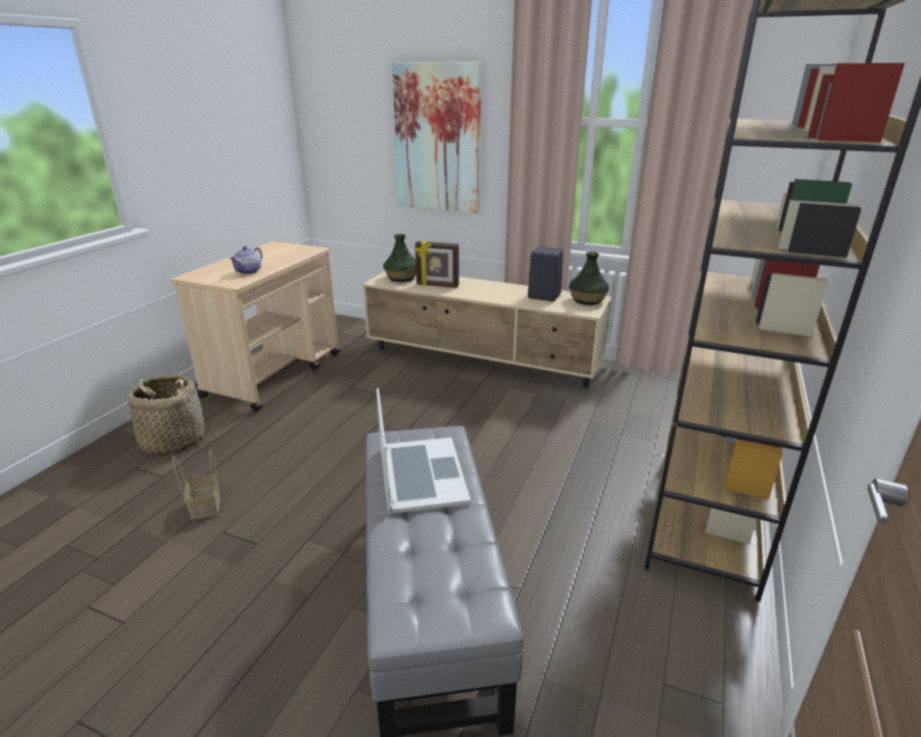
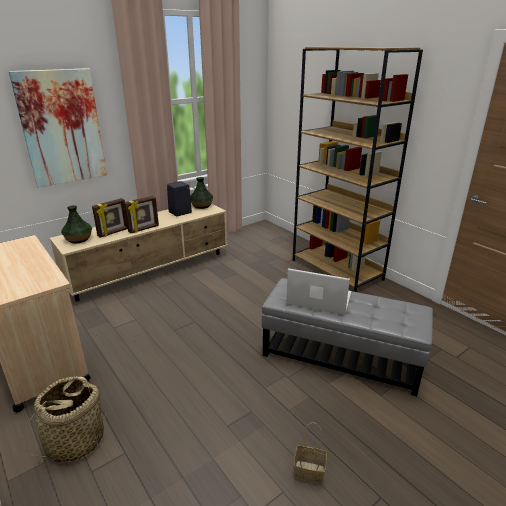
camera: 60 degrees left, 0 degrees up
(205, 506) = (189, 431): basket -> basket (308, 473)
(249, 271) = (32, 272): teapot -> none
(466, 295) = (144, 229): none -> picture frame

